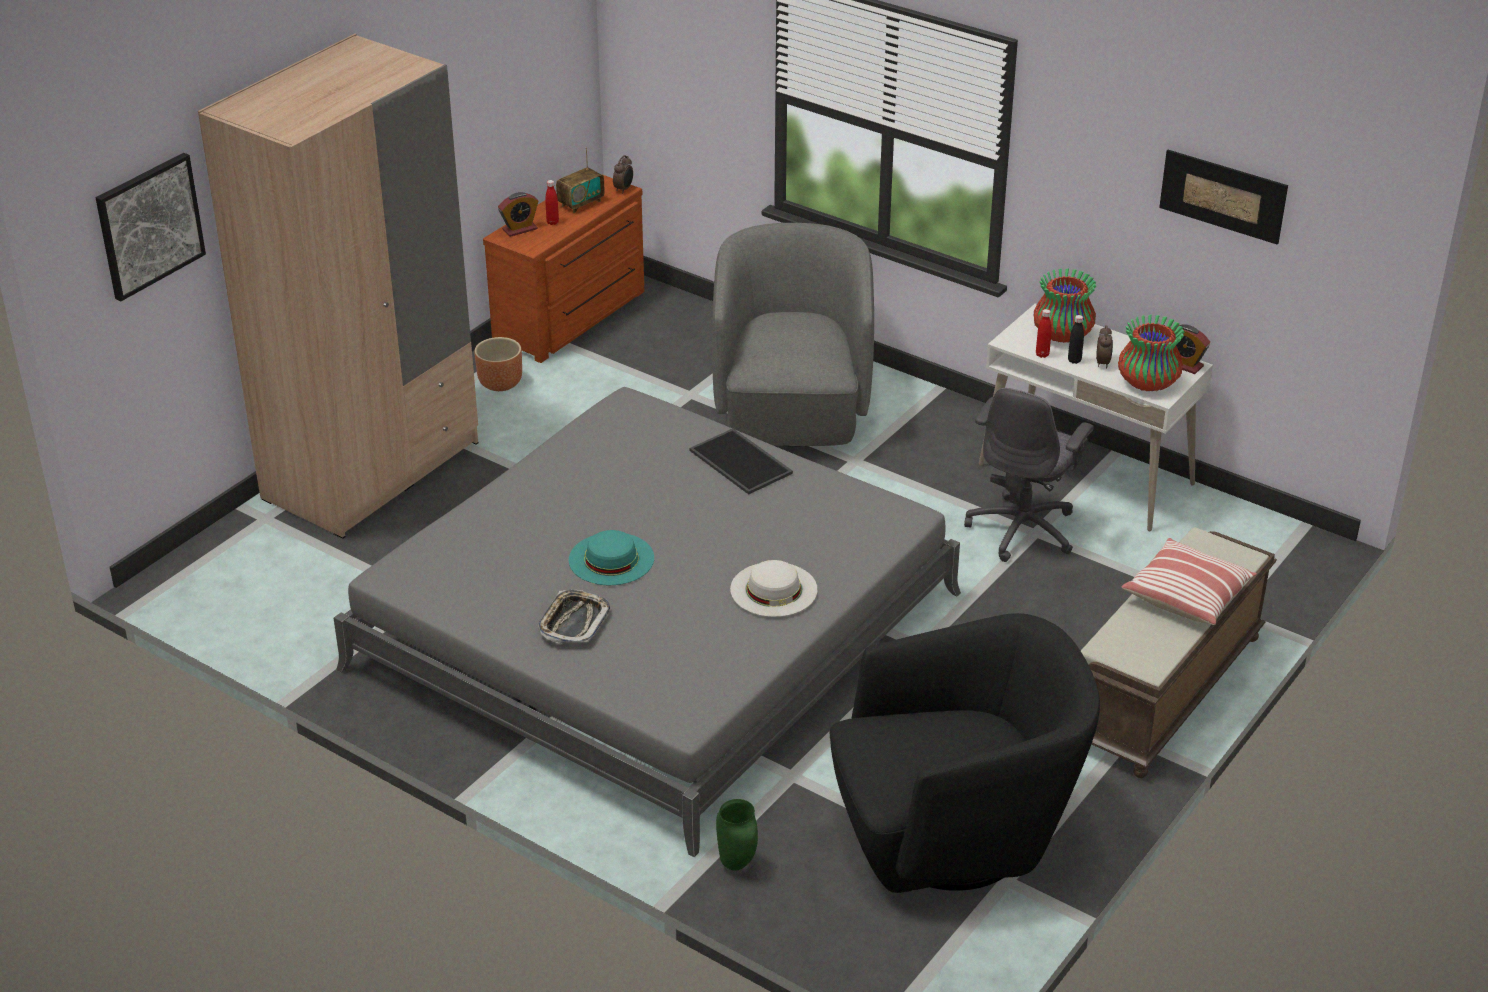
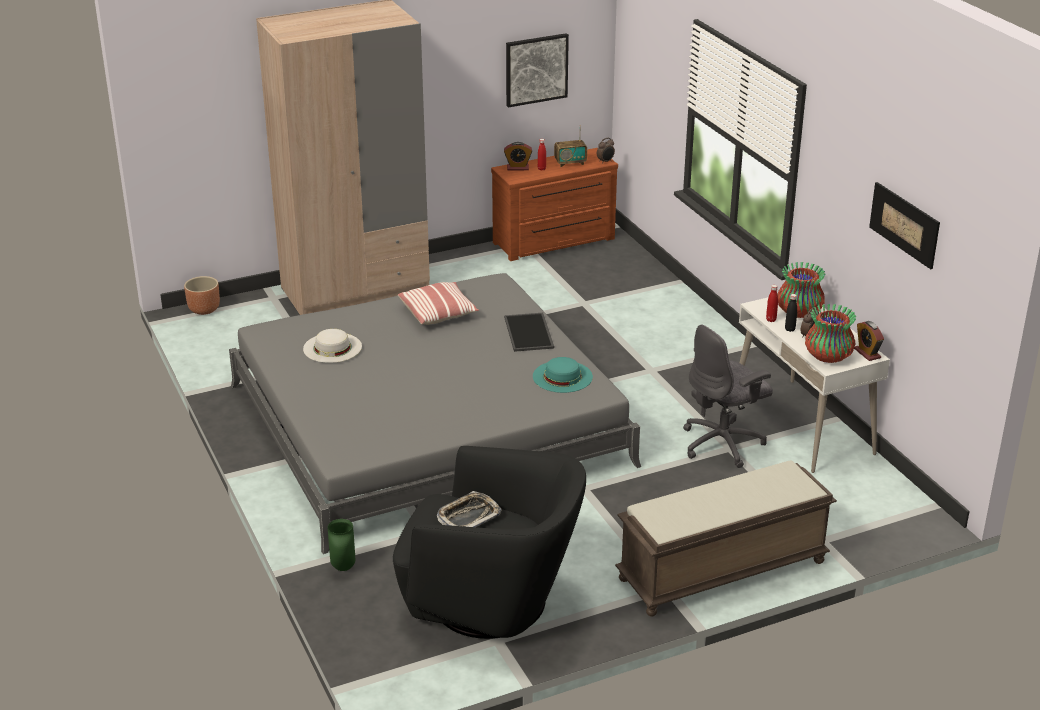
camera: 30 degrees right, 5 degrees down
(149, 225) = (213, 82): picture -> picture (536, 69)
(499, 384) = (474, 265): brown planter -> brown planter (204, 309)
(574, 622) = (335, 386): tray -> tray (468, 516)
(611, 559) = (392, 360): turquoise hat -> turquoise hat (562, 376)
(774, 589) = (470, 407): white hat -> white hat (332, 347)
(792, 410) = (639, 330): grey armchair -> none
(1187, 595) = (739, 498): pillow -> pillow (438, 313)

